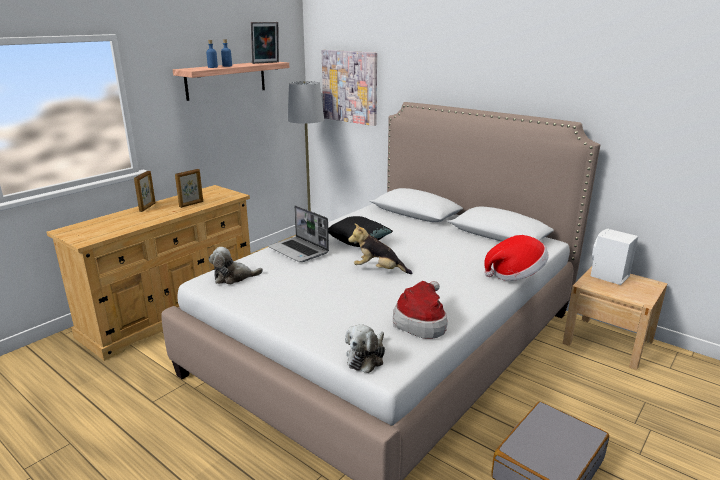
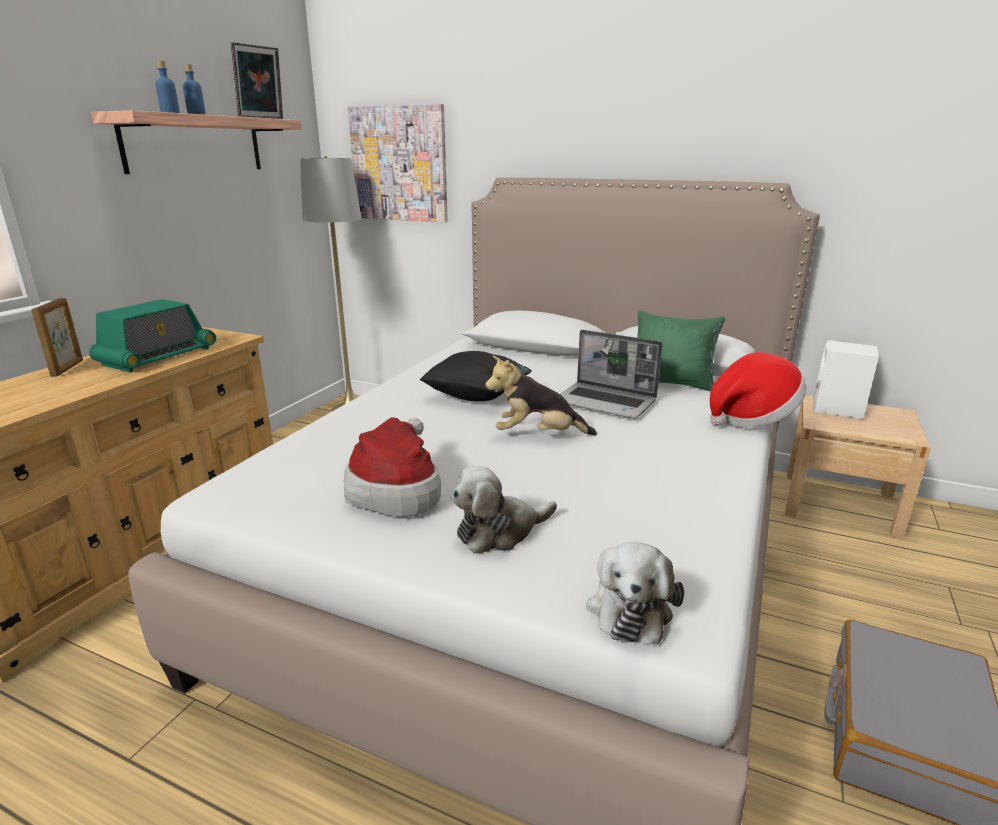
camera: 15 degrees left, 0 degrees up
(191, 204) = (158, 357): picture frame -> radio
(233, 277) = (277, 479): plush toy -> plush toy (499, 531)
(299, 250) = (383, 418): laptop -> laptop (606, 402)
(421, 322) = (675, 516): hat -> hat (397, 490)
(485, 246) = (672, 382): none -> green pillow

